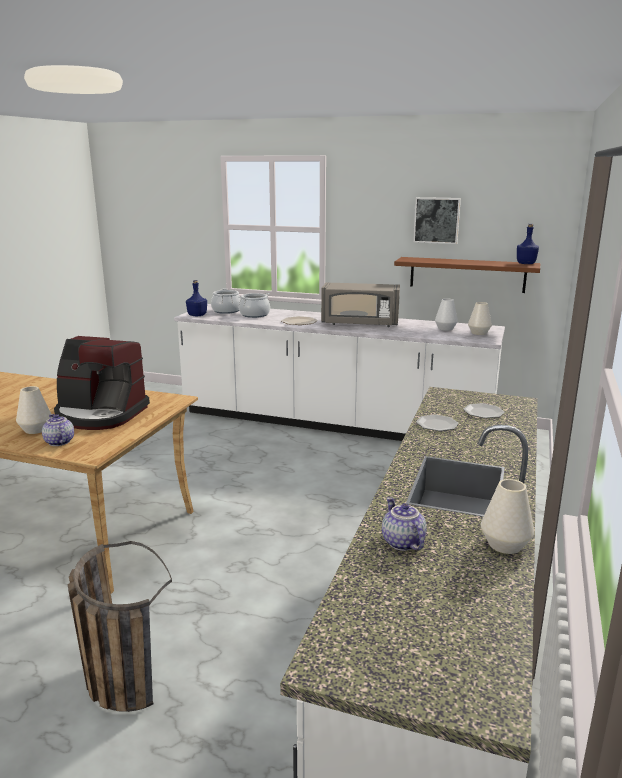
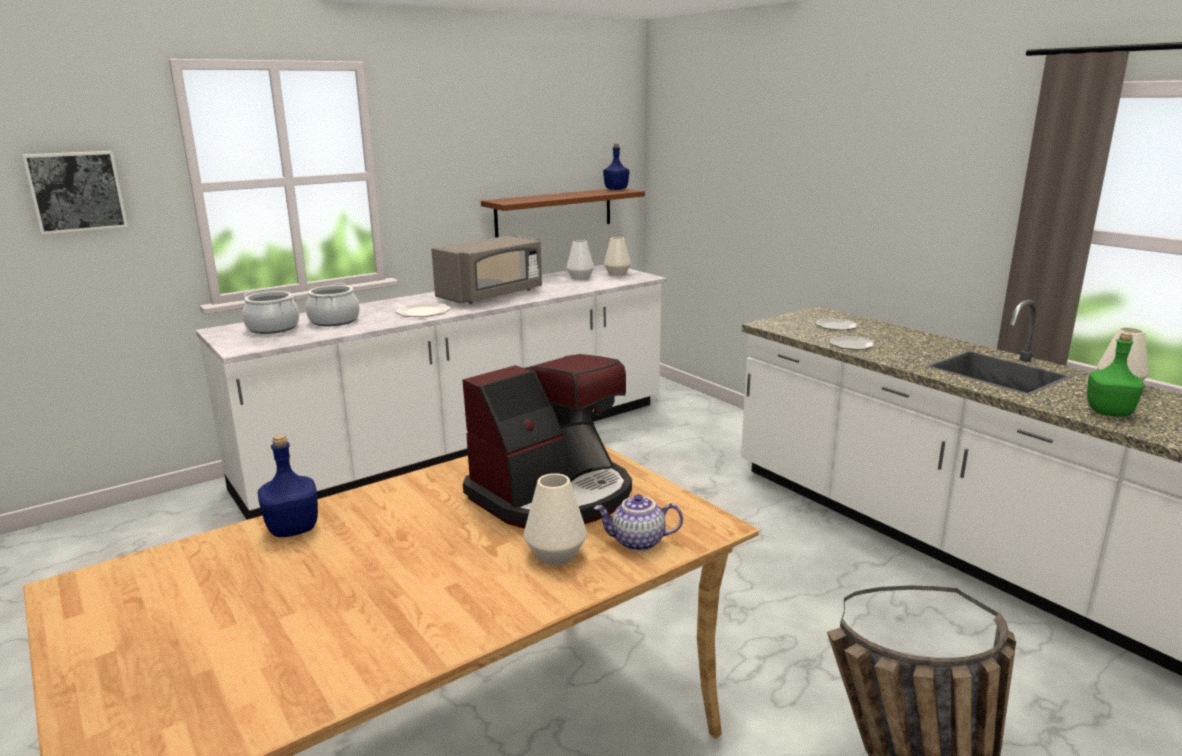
camera: 55 degrees left, 0 degrees up
(197, 315) = (253, 345): blue bottle -> blue bottle (293, 529)
(401, 542) = (1109, 413): teapot -> green bottle
(436, 220) = (516, 148): picture -> picture (76, 191)

